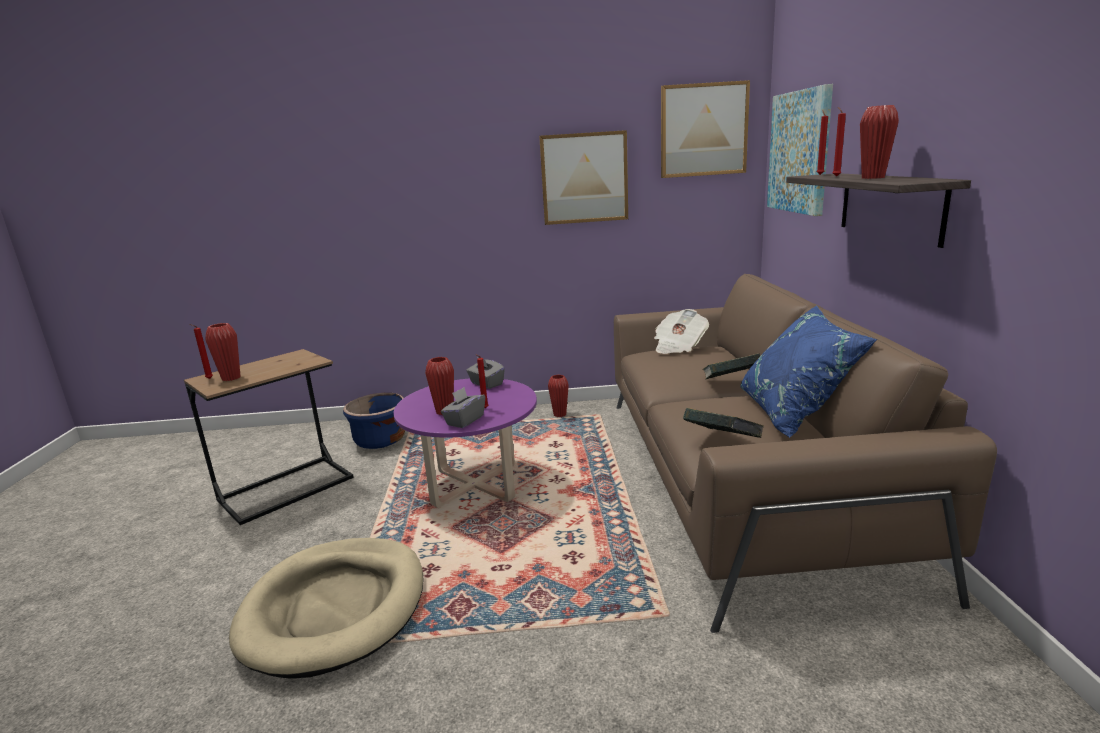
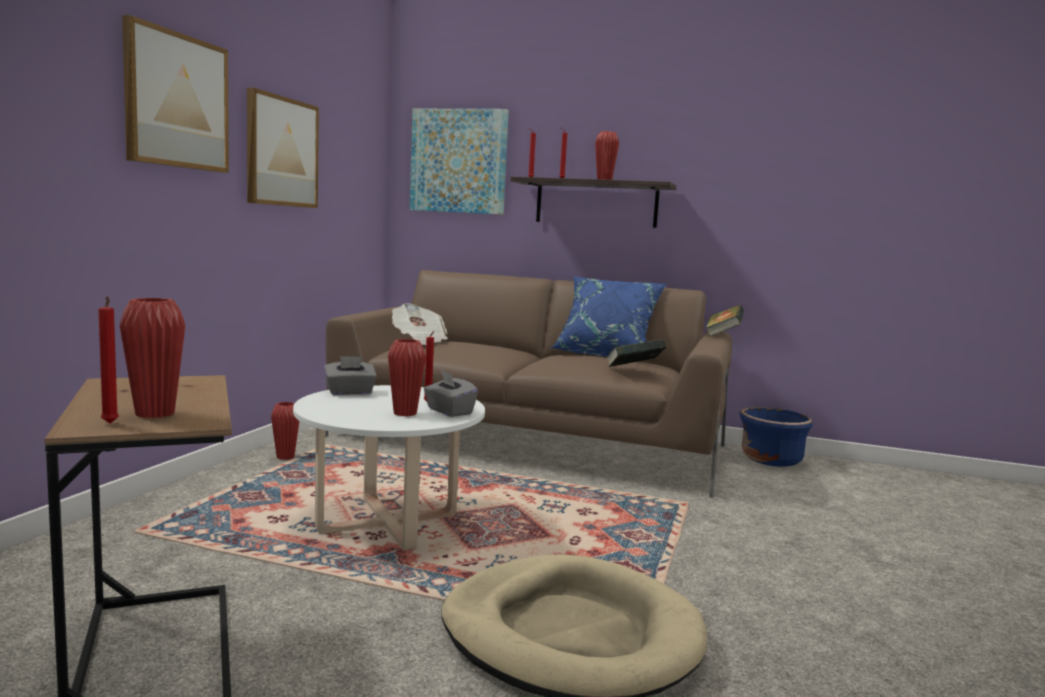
camera: 70 degrees left, 10 degrees down
(380, 440) = (123, 556): blue planter -> blue planter (771, 460)
(475, 485) = (388, 523): purple coffee table -> white coffee table
(703, 130) = (359, 125): picture -> picture (176, 101)
(730, 382) = (522, 351): book -> book (723, 335)

